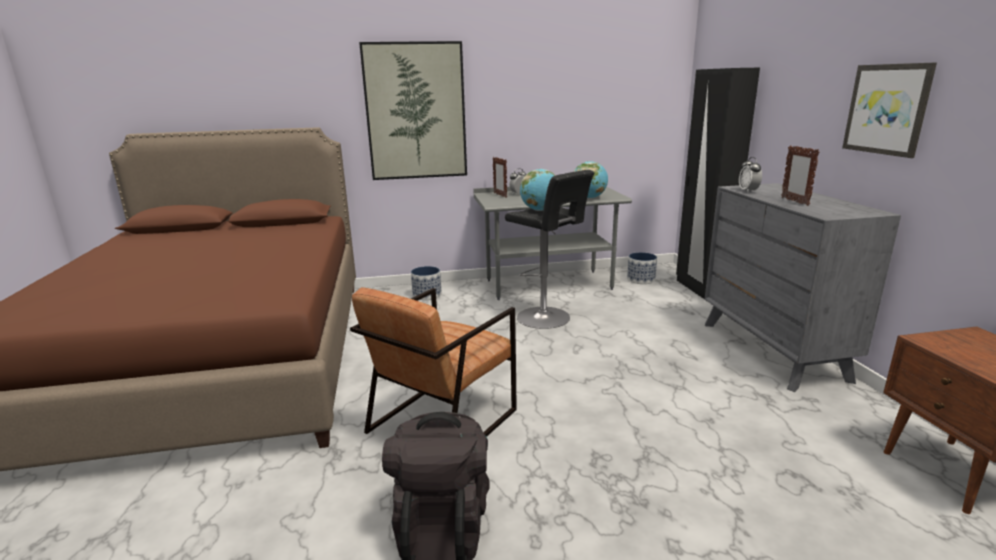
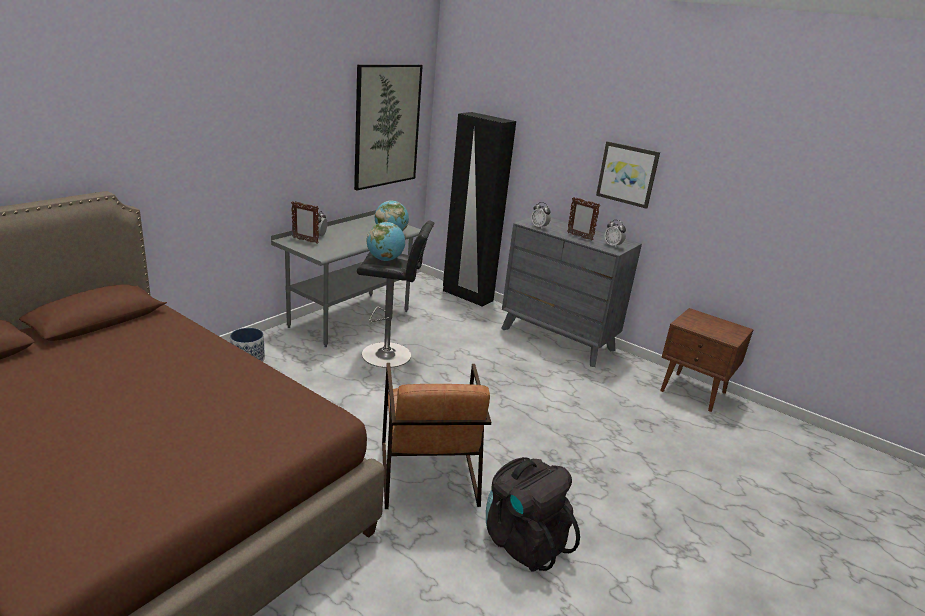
camera: 45 degrees left, 5 degrees up
(416, 112) = (213, 160): picture -> picture (387, 126)
(641, 280) = (417, 296): planter -> none
(835, 212) = (612, 245): none -> alarm clock

